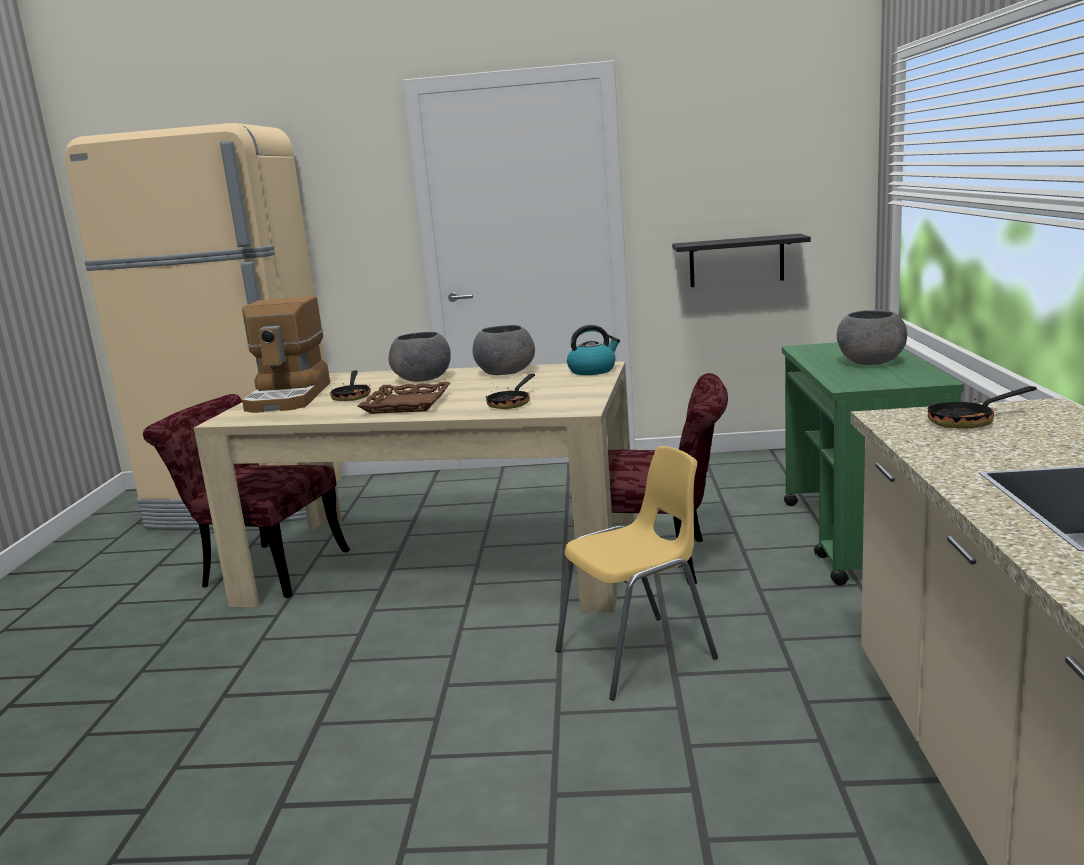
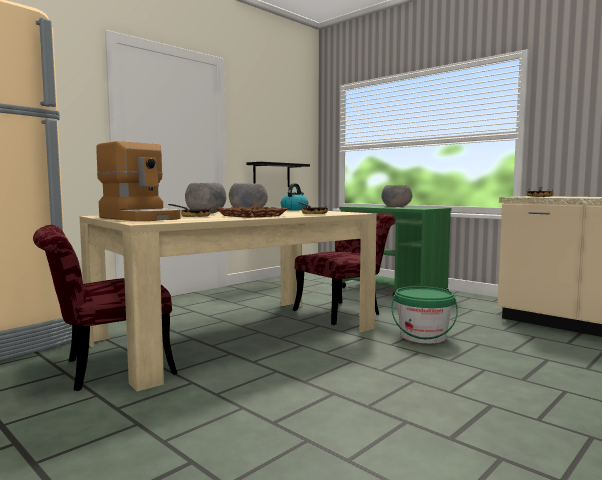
camera: 50 degrees left, 10 degrees down
(638, 655) = (423, 336): yellow chair -> green bucket

